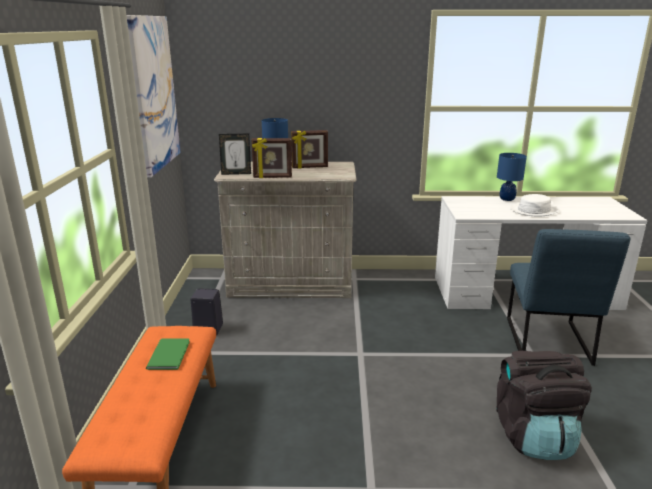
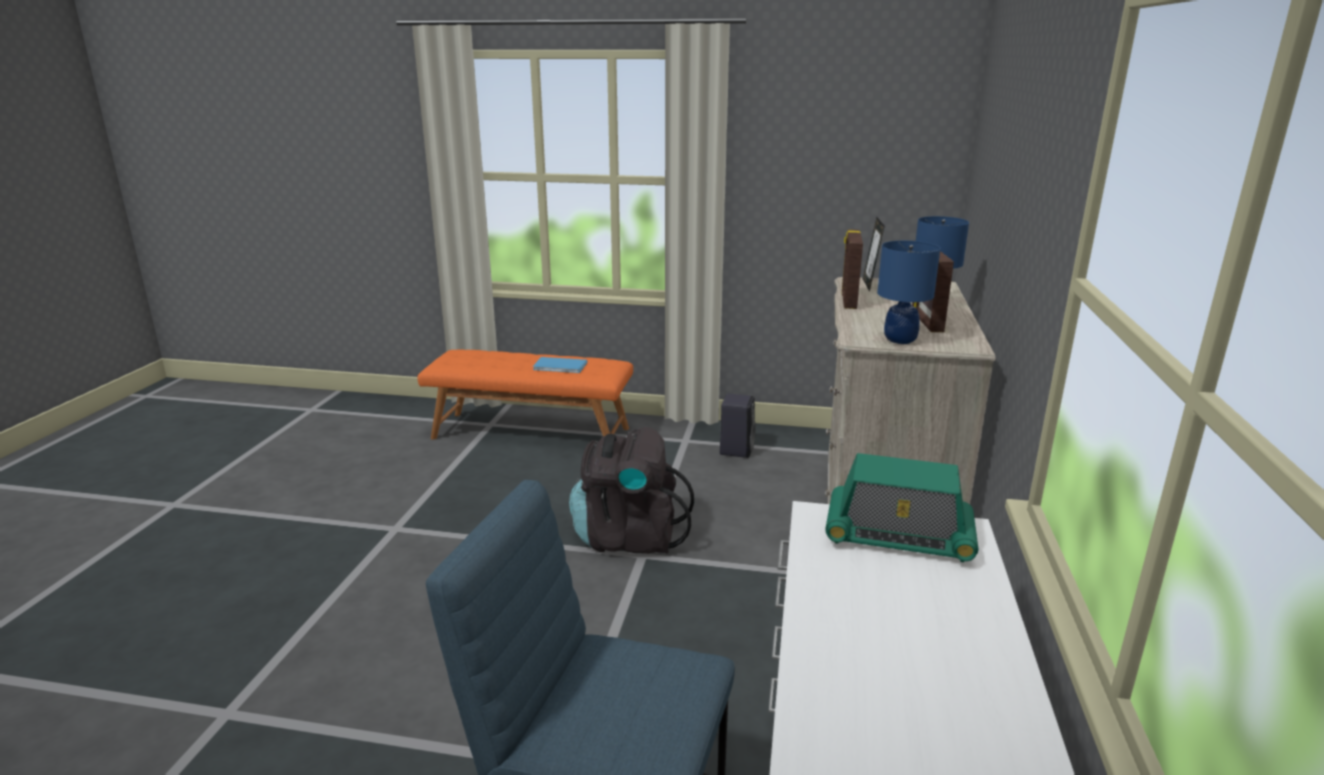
camera: 100 degrees right, 0 degrees up
(153, 93) = (860, 141): picture -> none
(170, 354) = (561, 366): green book -> blue book
(467, 206) = (898, 536): none -> radio
(507, 199) = (983, 625): blue table lamp -> blue table lamp (901, 341)
(534, 210) = (870, 644): white hat -> none
(534, 436) = (372, 676): black backpack -> black backpack (629, 537)

